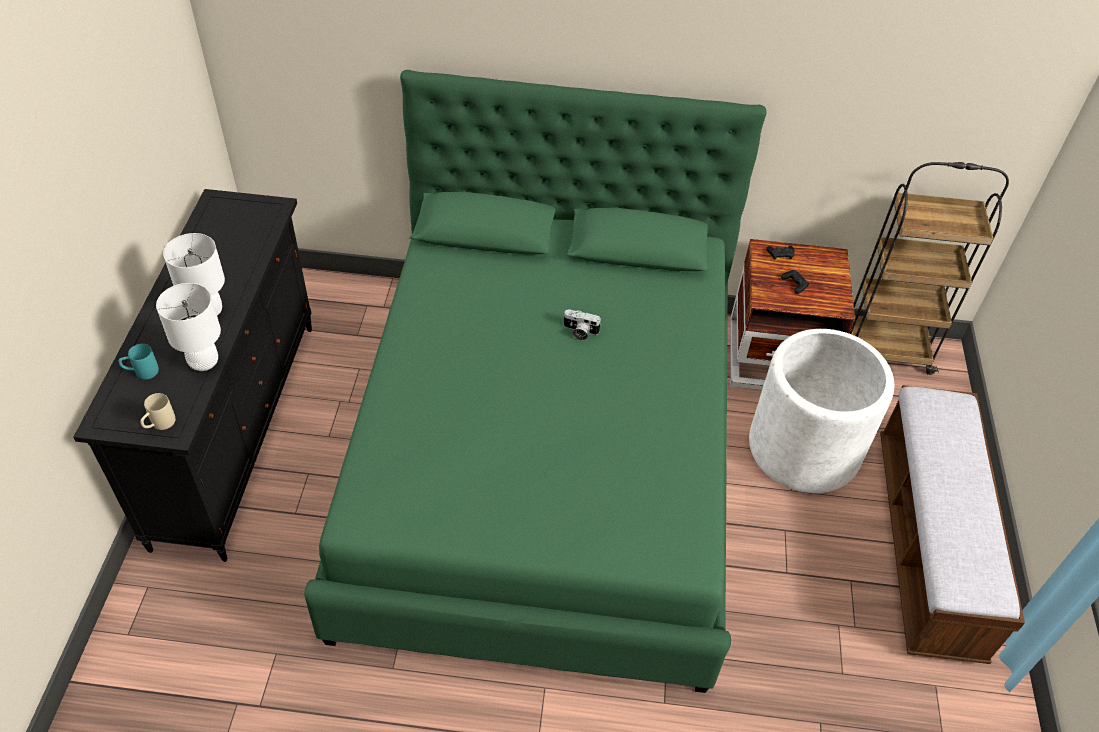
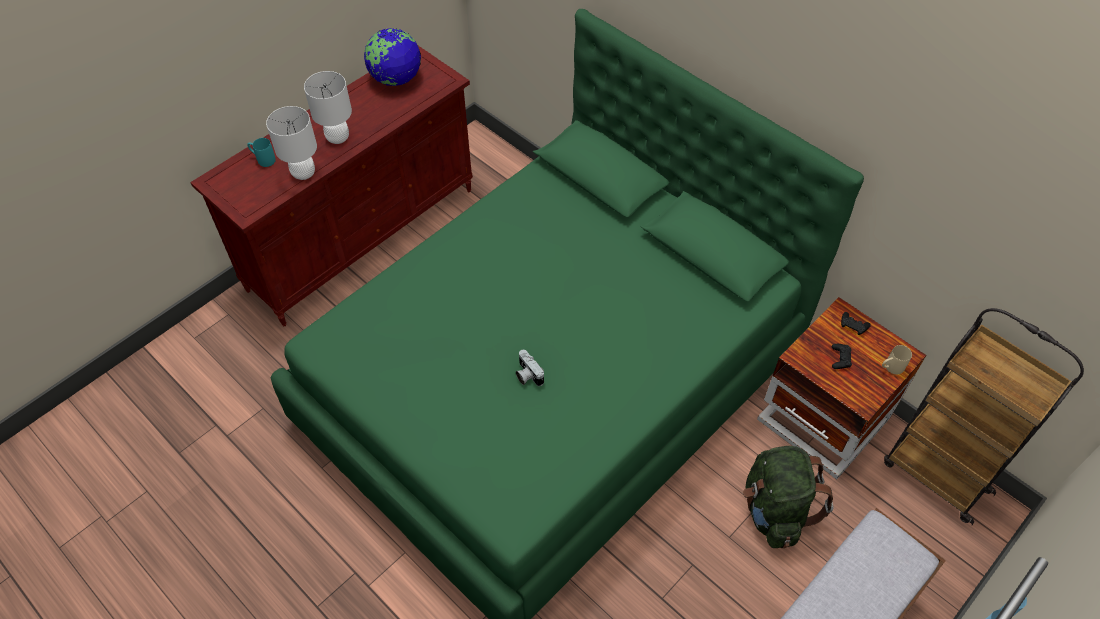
camera: 40 degrees right, 5 degrees up
(159, 425) = (242, 202): beige mug -> beige mug (890, 368)
(217, 230) = (395, 79): none -> globe
(236, 430) = (362, 238): black dresser -> red dresser
(579, 332) = (598, 295): camera -> camera (527, 375)
(804, 448) = (774, 510): white planter -> green backpack

